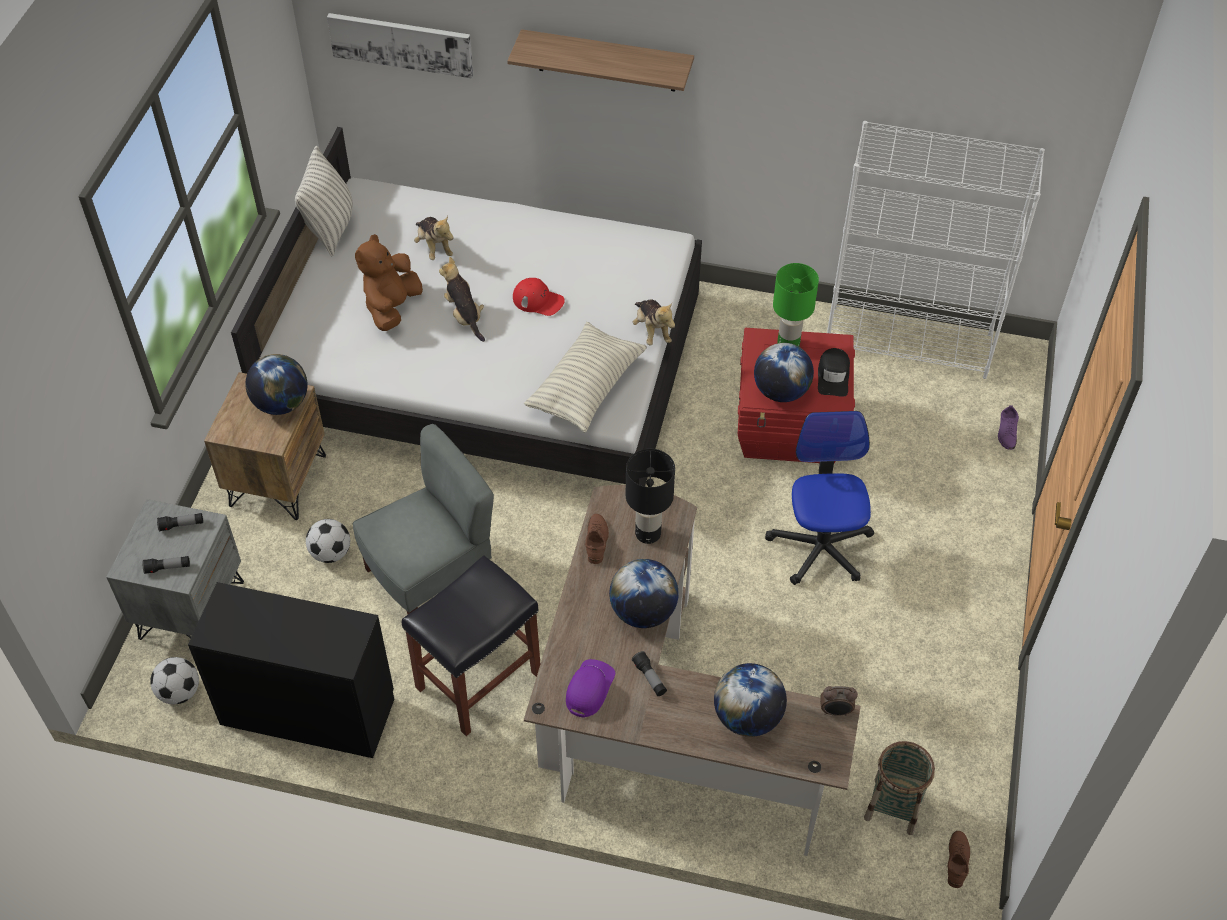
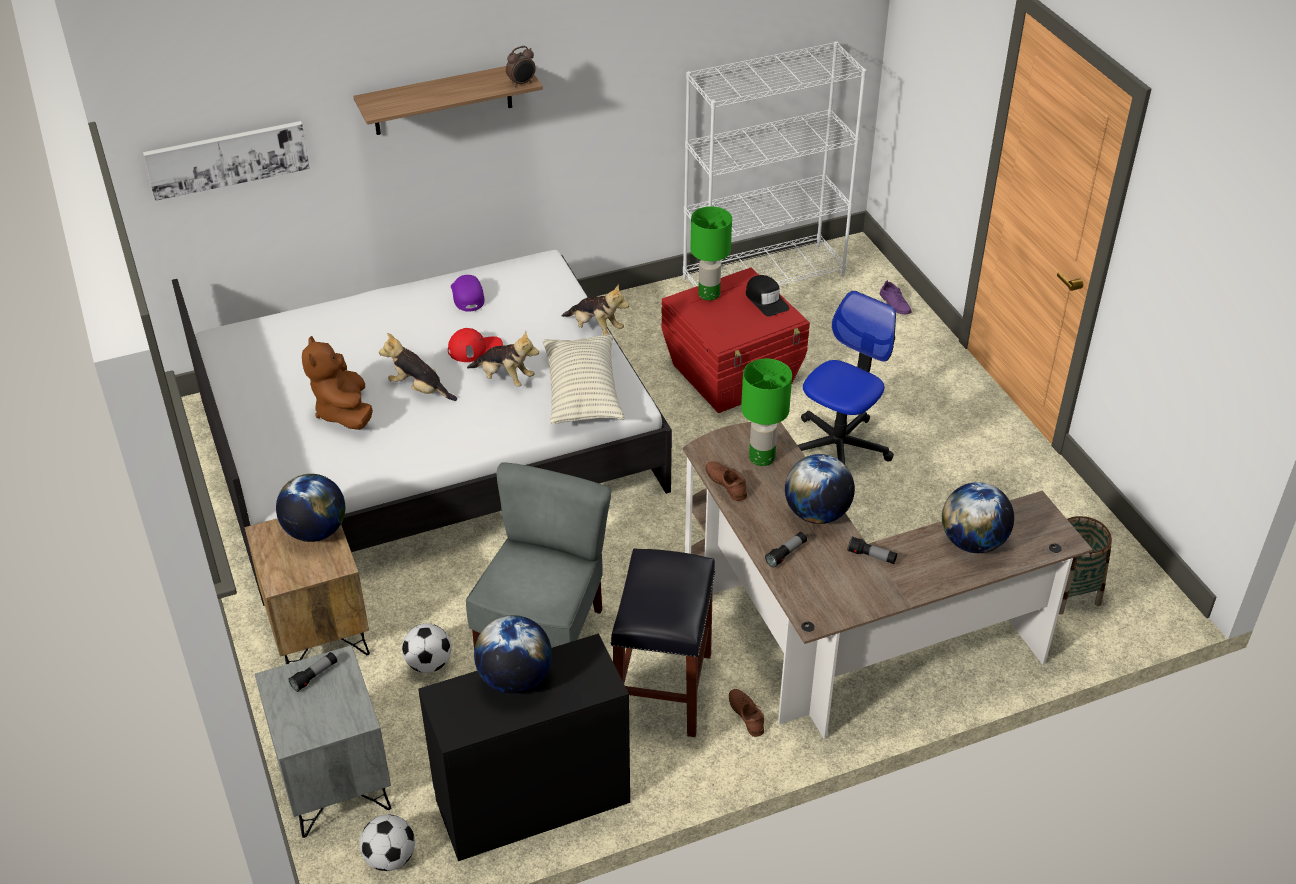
camera: 35 degrees left, 10 degrees down
(168, 568) = (336, 717): flashlight -> flashlight (786, 554)
(330, 228) = (218, 377): pillow -> none
(434, 247) = (336, 350): plush toy -> plush toy (504, 378)
(589, 689) = (833, 590): purple cap -> purple cap (467, 296)
(648, 534) = (762, 458): black table lamp -> green table lamp
(781, 391) = (737, 329): globe -> globe (515, 679)
(820, 547) = (839, 446): office chair -> office chair turned 75 degrees clockwise
(835, 711) = (1030, 503): alarm clock -> alarm clock (522, 83)
(957, 860) = (1148, 603): brown shoe -> brown shoe (746, 714)

